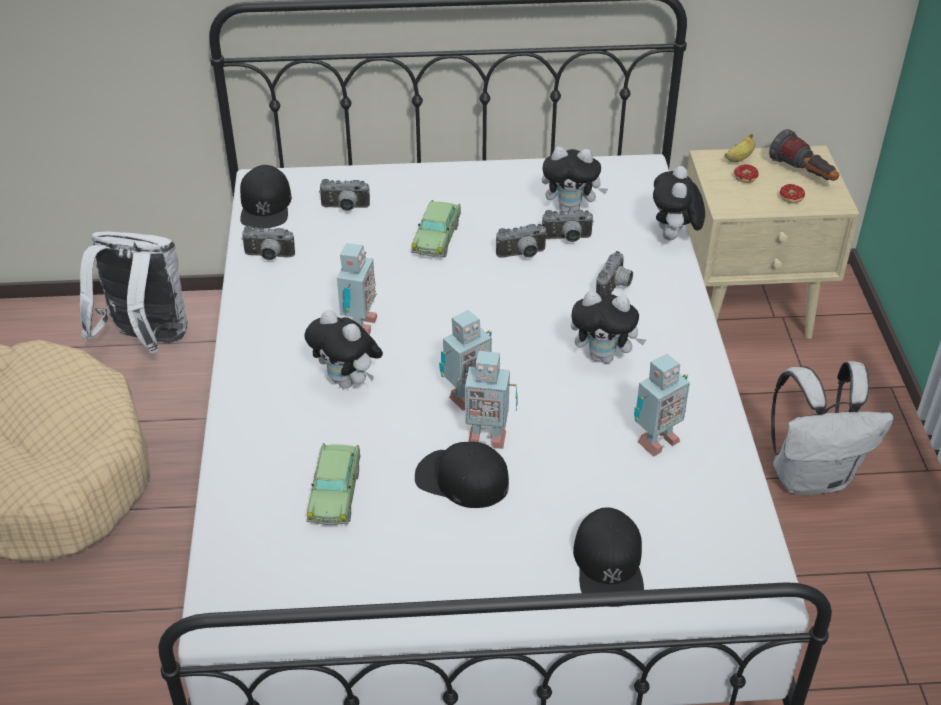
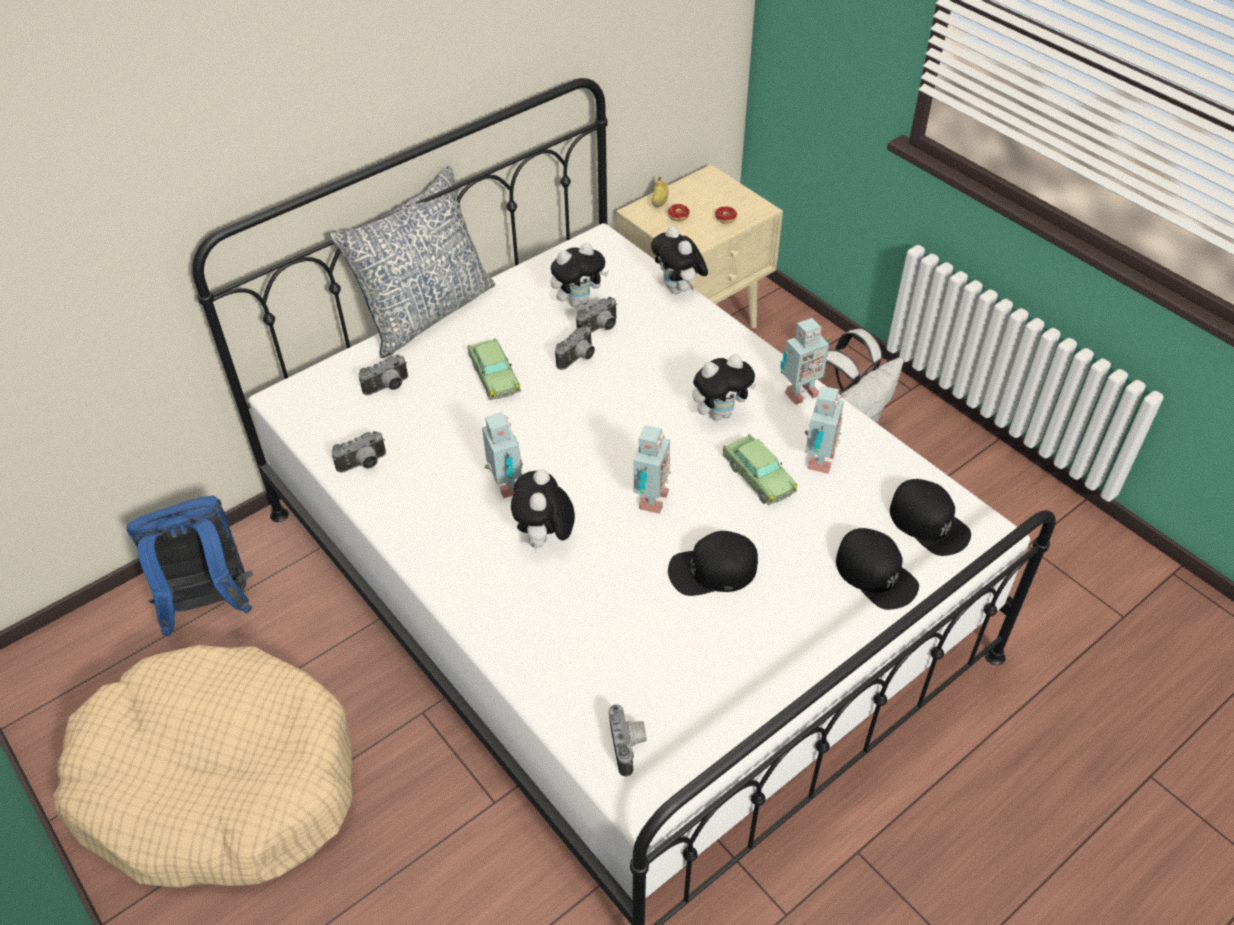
camera: 35 degrees left, 5 degrees up
(145, 340) = (210, 606): white backpack -> blue backpack
(265, 205) = (312, 419): black cap -> black cap (929, 523)
(335, 493) = (628, 638): toy car -> toy car (758, 477)
(348, 381) = (545, 539): plush toy -> plush toy turned 90 degrees clockwise
(432, 164) = (426, 313): none -> pillow
(486, 436) = (696, 525): toy robot -> toy robot (799, 393)
(615, 288) = (675, 353): camera -> camera (629, 746)
(803, 174) = (717, 195): flashlight -> none

